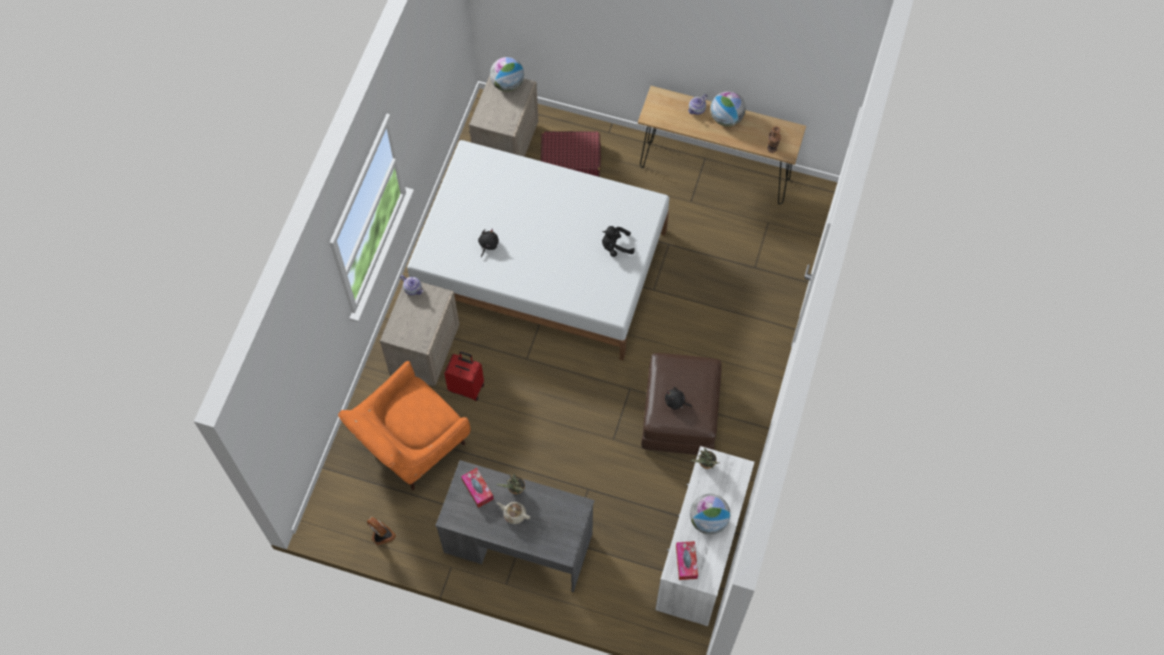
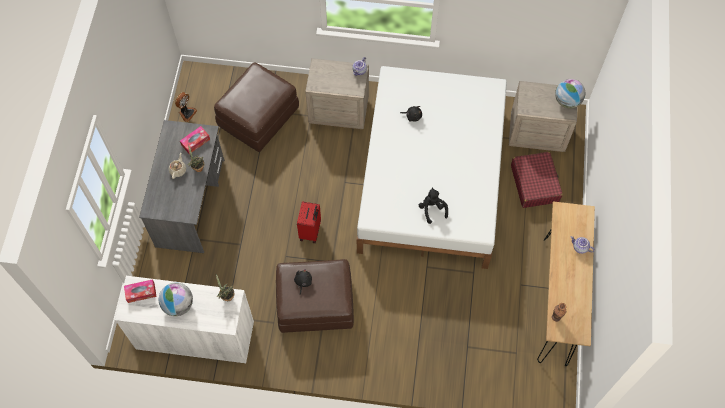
camera: 80 degrees right, 0 degrees up
(410, 446) = (258, 117): orange armchair -> brown ottoman
(467, 387) = (312, 145): red suitcase -> red suitcase (311, 231)
(726, 118) = (577, 273): globe -> none

